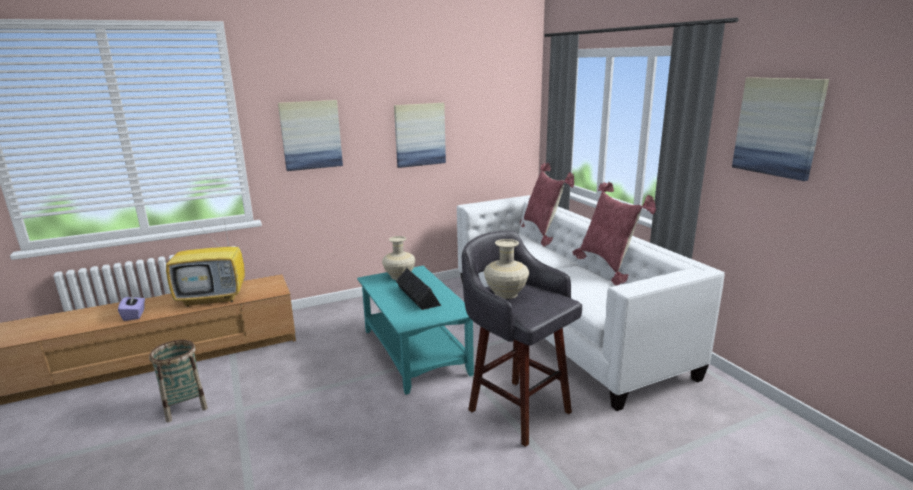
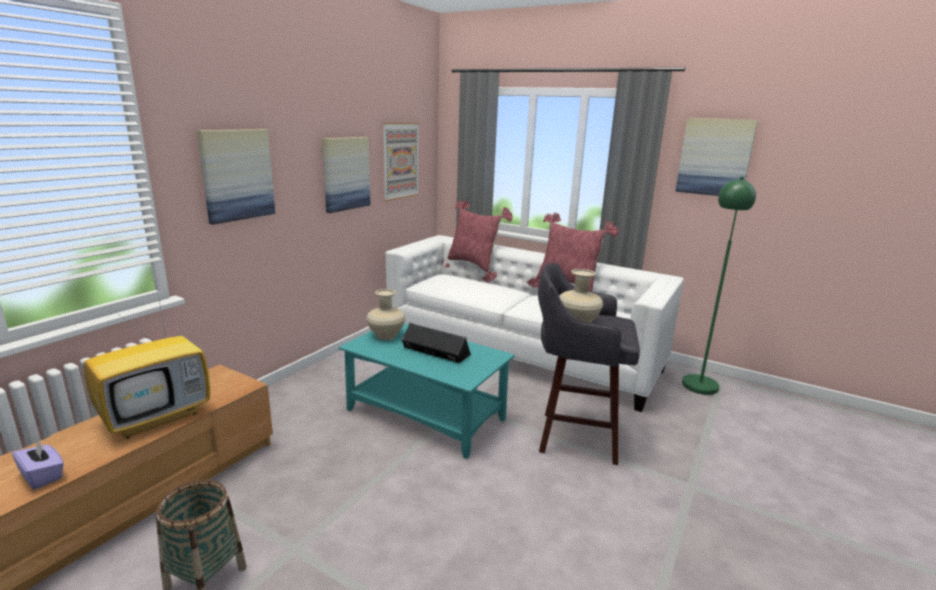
camera: 35 degrees left, 0 degrees up
(487, 123) = (400, 160): none -> picture
(719, 413) = (698, 391): none -> green floor lamp

